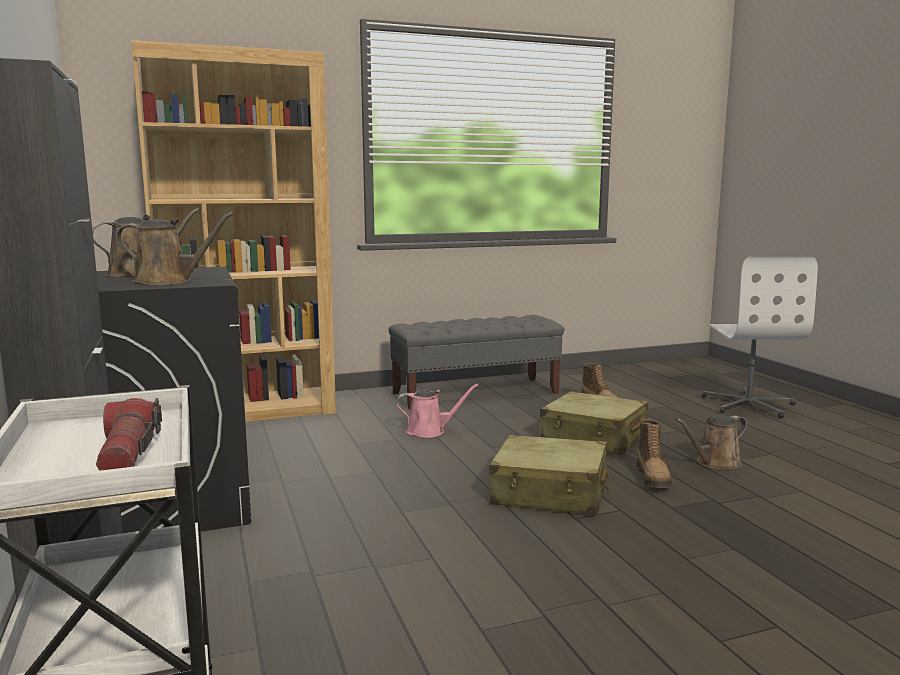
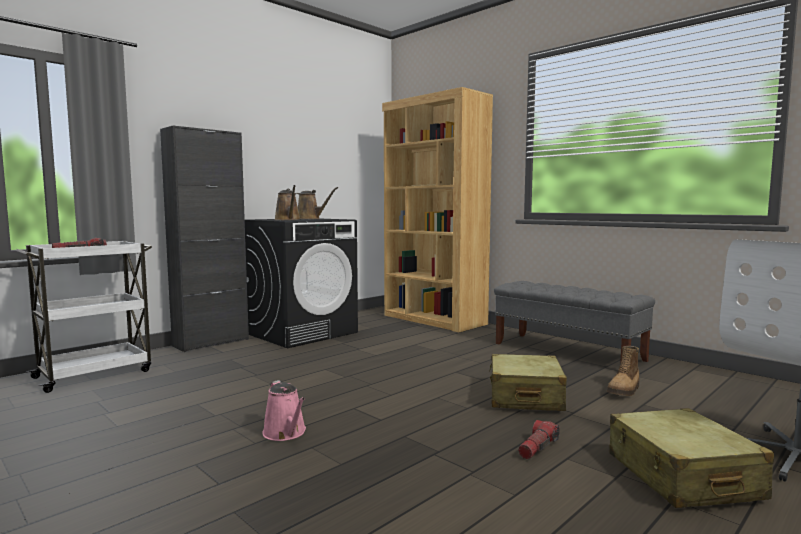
camera: 65 degrees right, 5 degrees down
(429, 431) = (461, 354): pink watering can -> pink watering can (286, 433)
(550, 493) = (389, 397): beige suitcase -> beige suitcase (682, 476)
(653, 478) = (460, 425): boot -> none
(715, 463) = (538, 448): brown watering can -> flashlight

